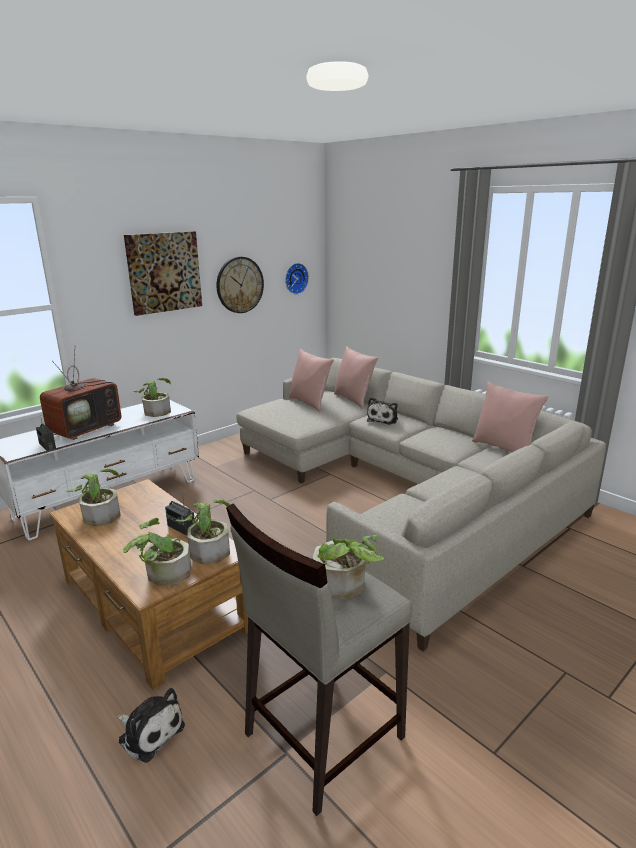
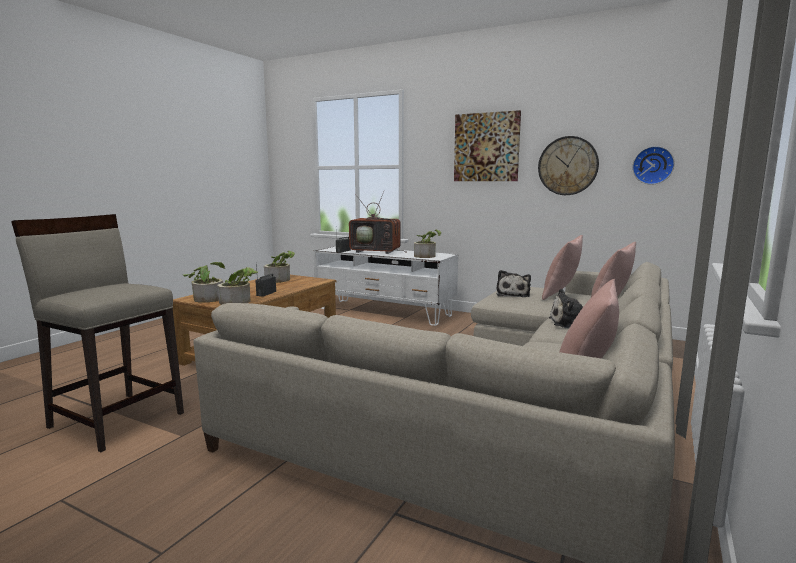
camera: 70 degrees right, 10 degrees down
(149, 731) = (141, 370): plush toy -> plush toy (513, 294)
(344, 586) = (105, 291): potted plant -> none

